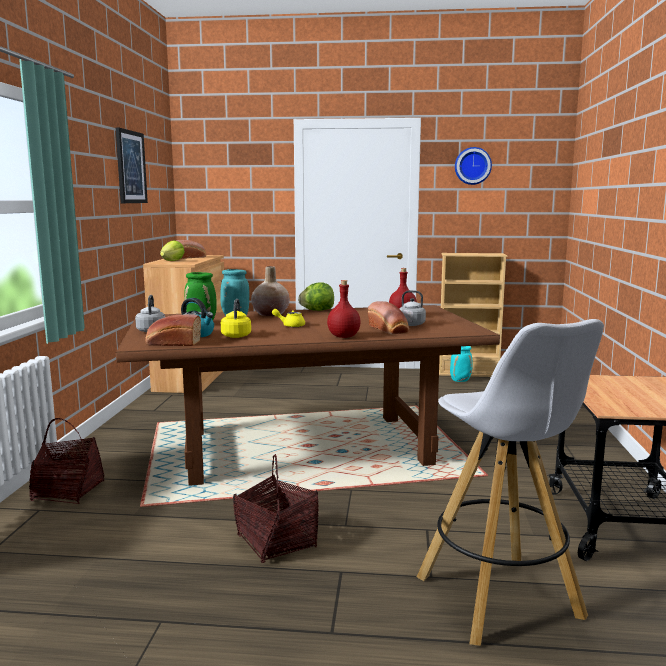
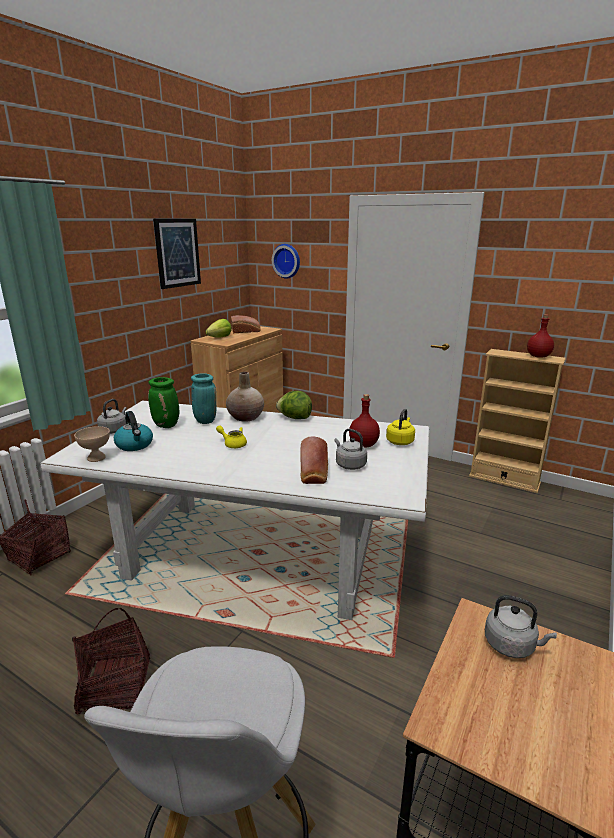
camera: 25 degrees right, 10 degrees up
(172, 343) = (96, 458): bread -> beige bowl
(236, 335) = (163, 454): yellow kettle -> yellow kettle (400, 441)
(304, 447) = (253, 553): brown dining table -> white dining table
(344, 336) = (252, 478): red bottle -> red bottle (539, 356)
(460, 380) = (486, 489): turquoise vase -> none
(472, 166) = (540, 251): wall clock -> wall clock (287, 261)
(612, 383) = (512, 645): none -> grey kettle

